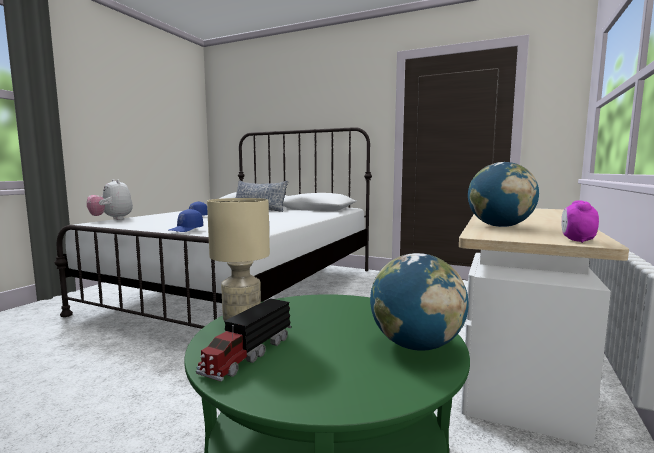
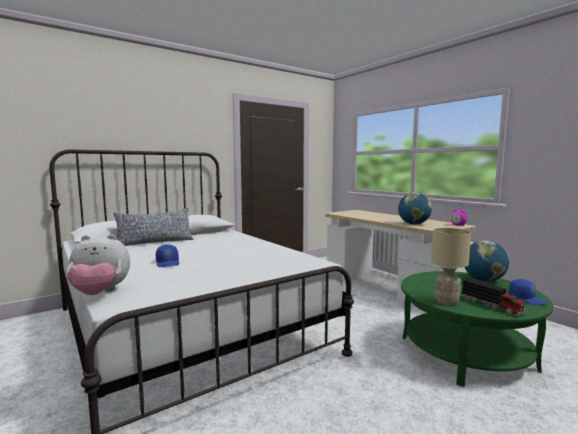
camera: 60 degrees left, 0 degrees up
(186, 229) = (273, 270): blue cap -> blue cap (527, 299)

